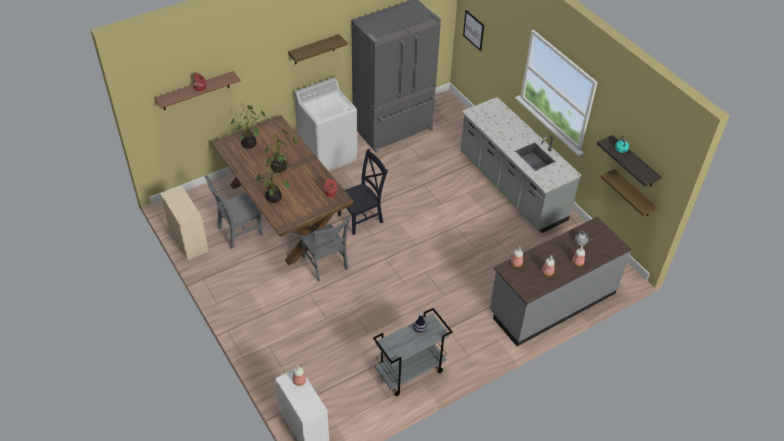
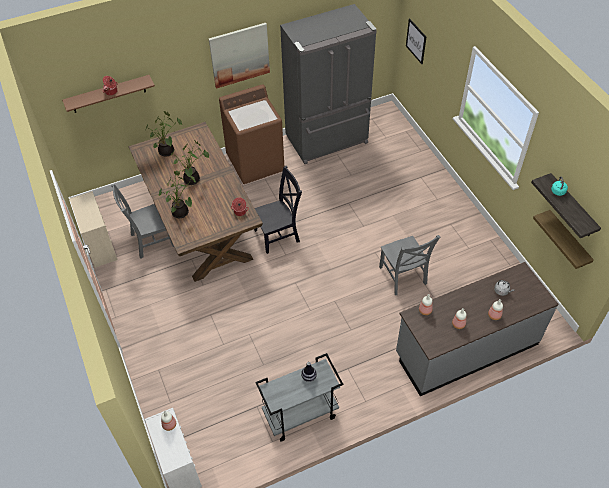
camera: 10 degrees right, 5 degrees up
(314, 49) = (239, 55): shelf -> picture
(325, 265) = (232, 284): grey chair -> grey chair (403, 277)
(328, 154) = (255, 163): white washing machine -> brown washing machine
(511, 187) = (441, 213): grey counter -> none

